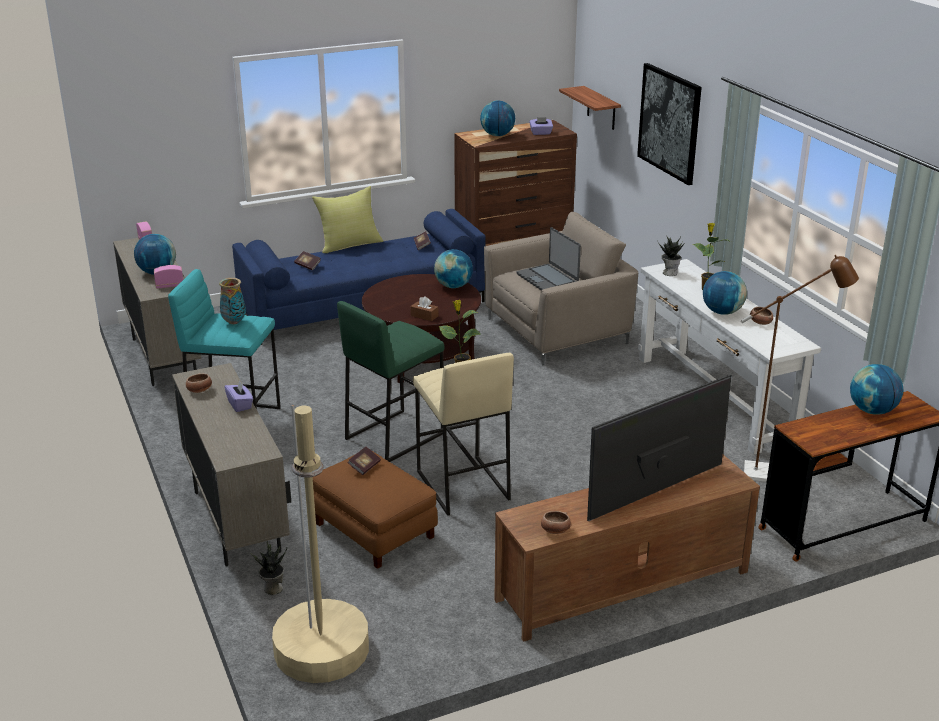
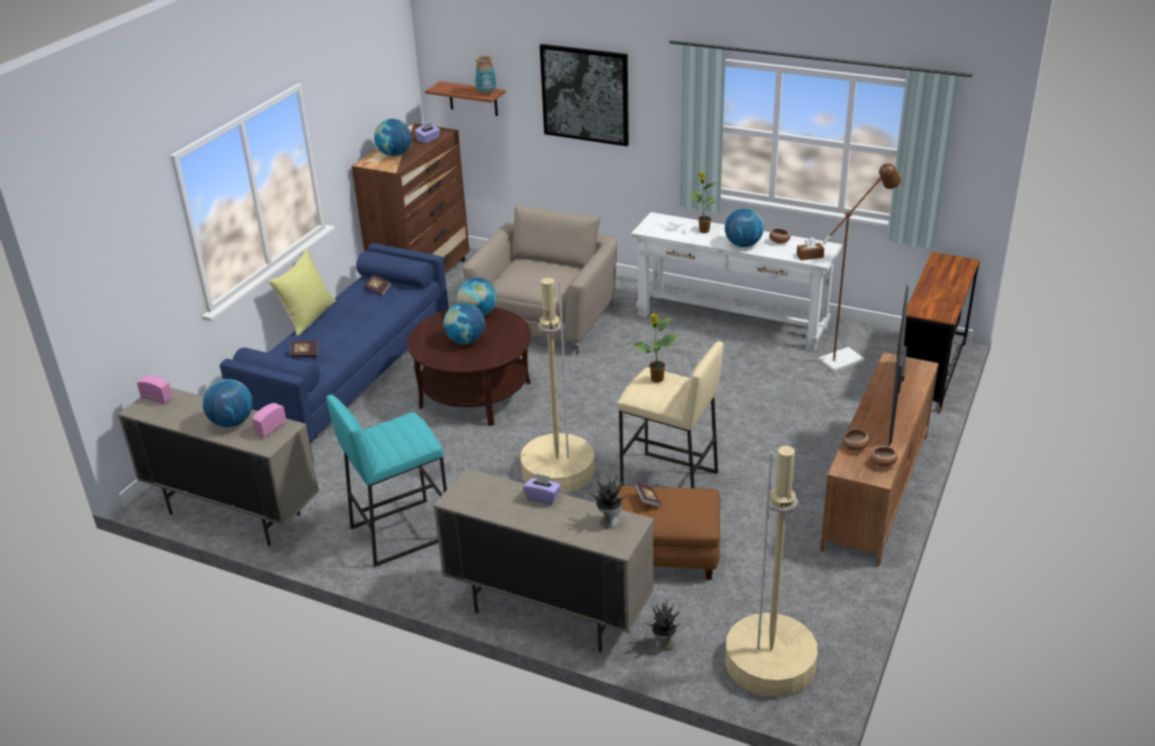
camera: 40 degrees left, 5 degrees up
(199, 391) = (486, 505): bowl -> bowl (855, 447)
(234, 322) = (396, 431): vase -> vase (486, 93)
(394, 435) = (557, 471): green stool -> beige floor lamp
(424, 316) = (499, 351): brown tissue box -> brown tissue box (810, 256)
(548, 279) = (539, 275): laptop -> none
(669, 273) = (658, 228): potted plant -> potted plant (609, 521)
(872, 411) = (936, 275): globe -> globe (466, 341)

